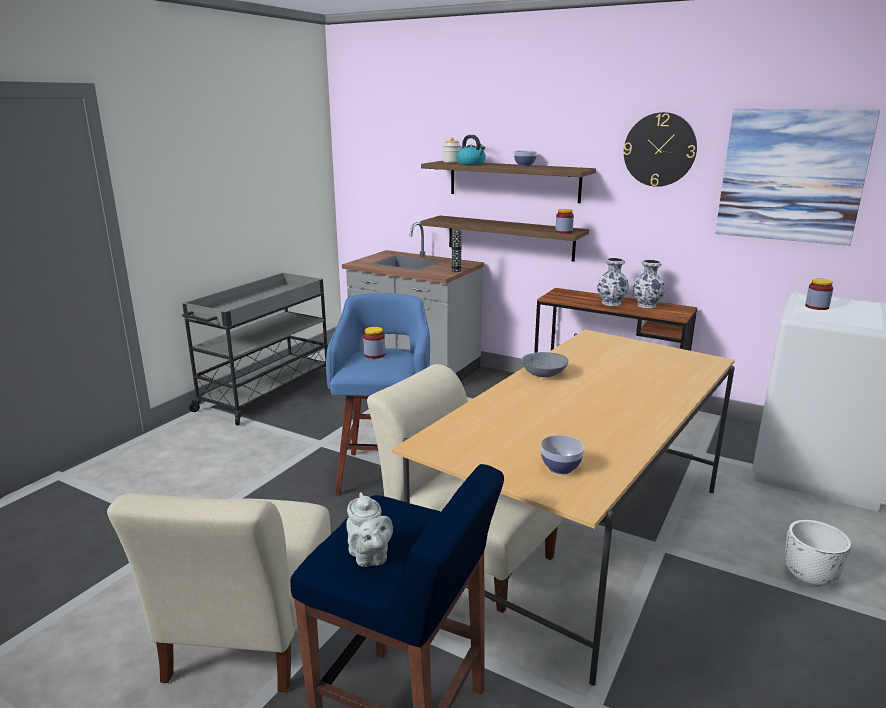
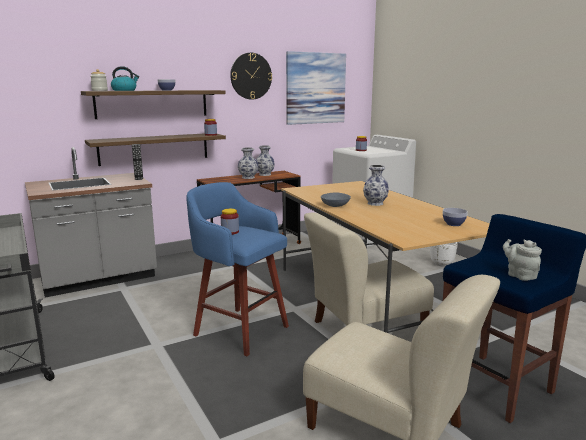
camera: 60 degrees left, 5 degrees down
(369, 557) = (519, 275): grey teapot -> grey teapot turned 120 degrees counterclockwise
(597, 394) = (375, 203): none -> vase

